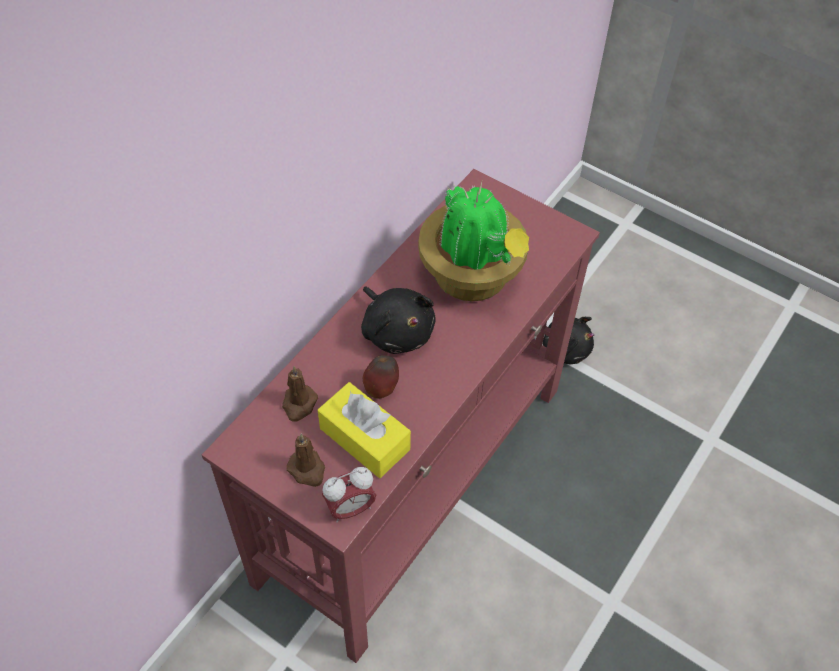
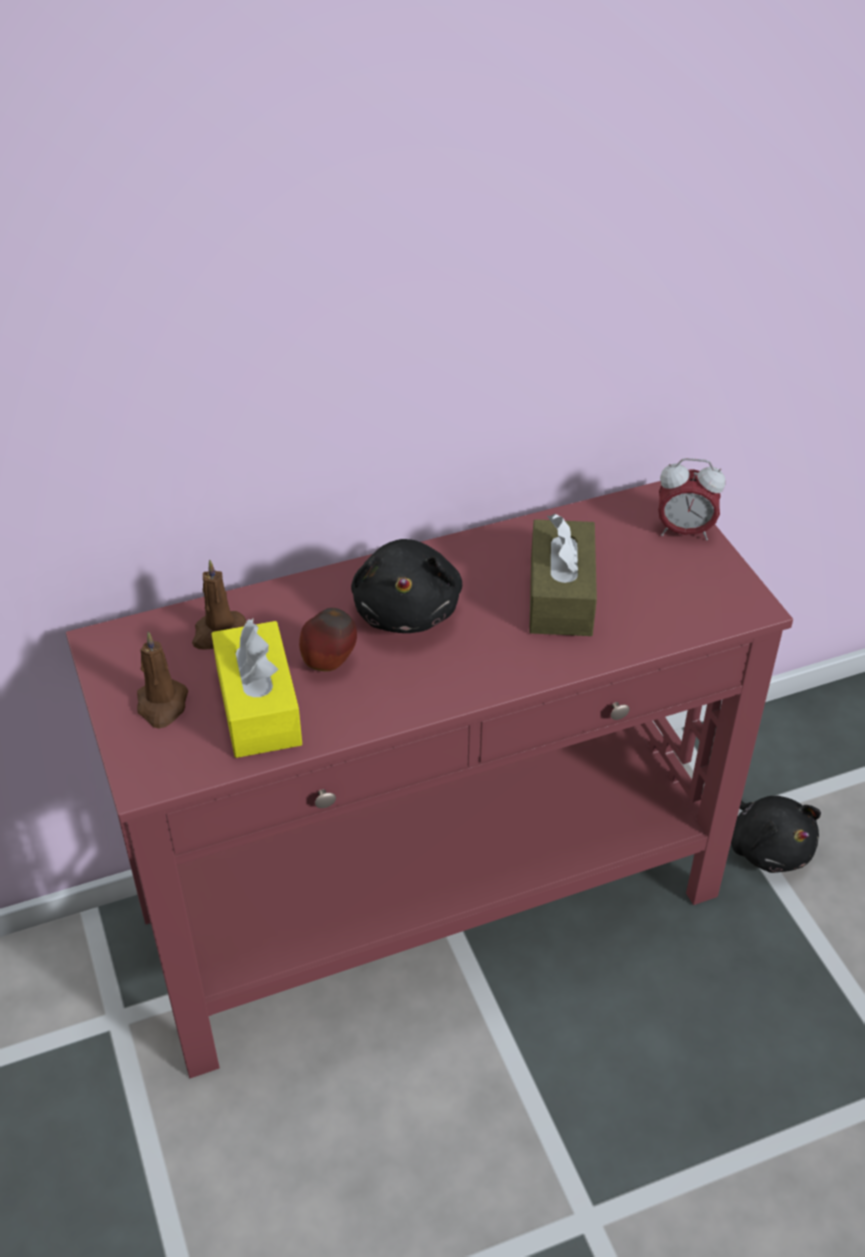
camera: 35 degrees right, 10 degrees down
(350, 508) = (170, 772): alarm clock -> alarm clock (684, 531)
(472, 278) = (560, 595): potted plant -> brown tissue box

